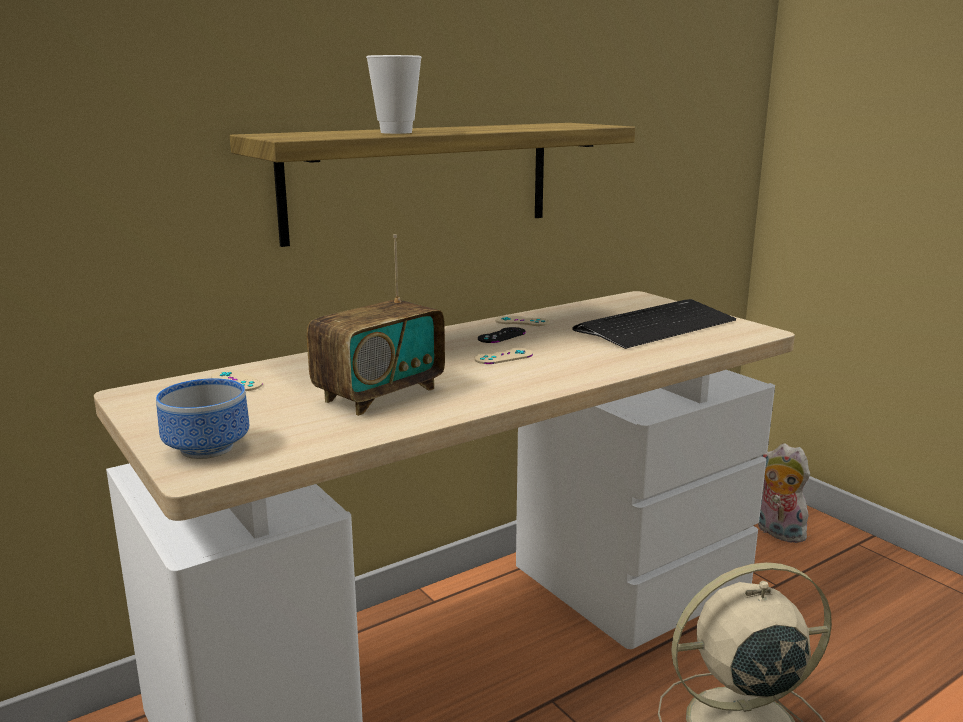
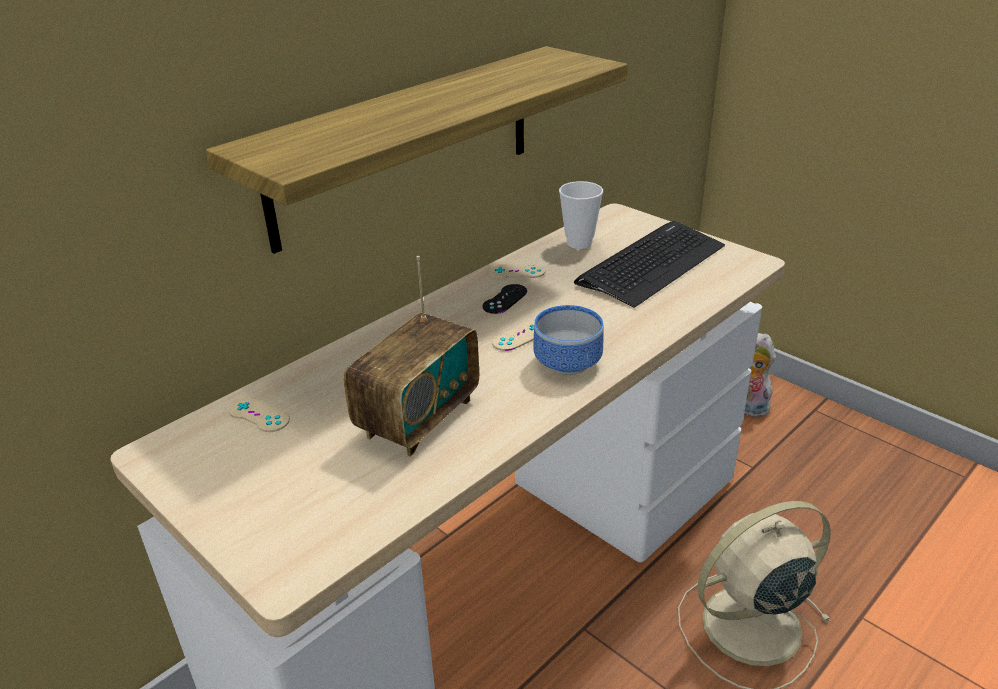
camera: 10 degrees left, 15 degrees up
(207, 450) = (277, 537): bowl -> bowl (569, 365)
(396, 132) = (394, 125): cup -> cup (579, 243)

